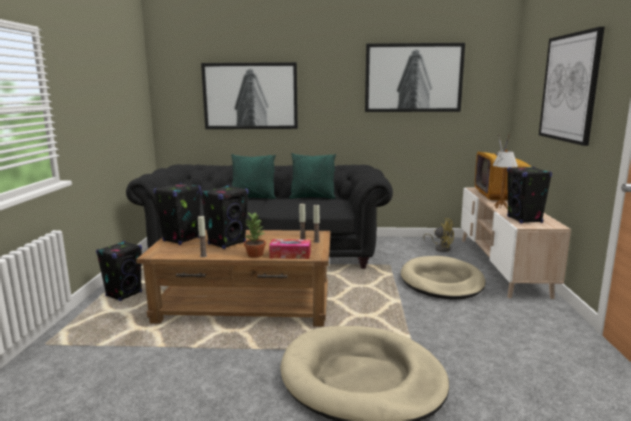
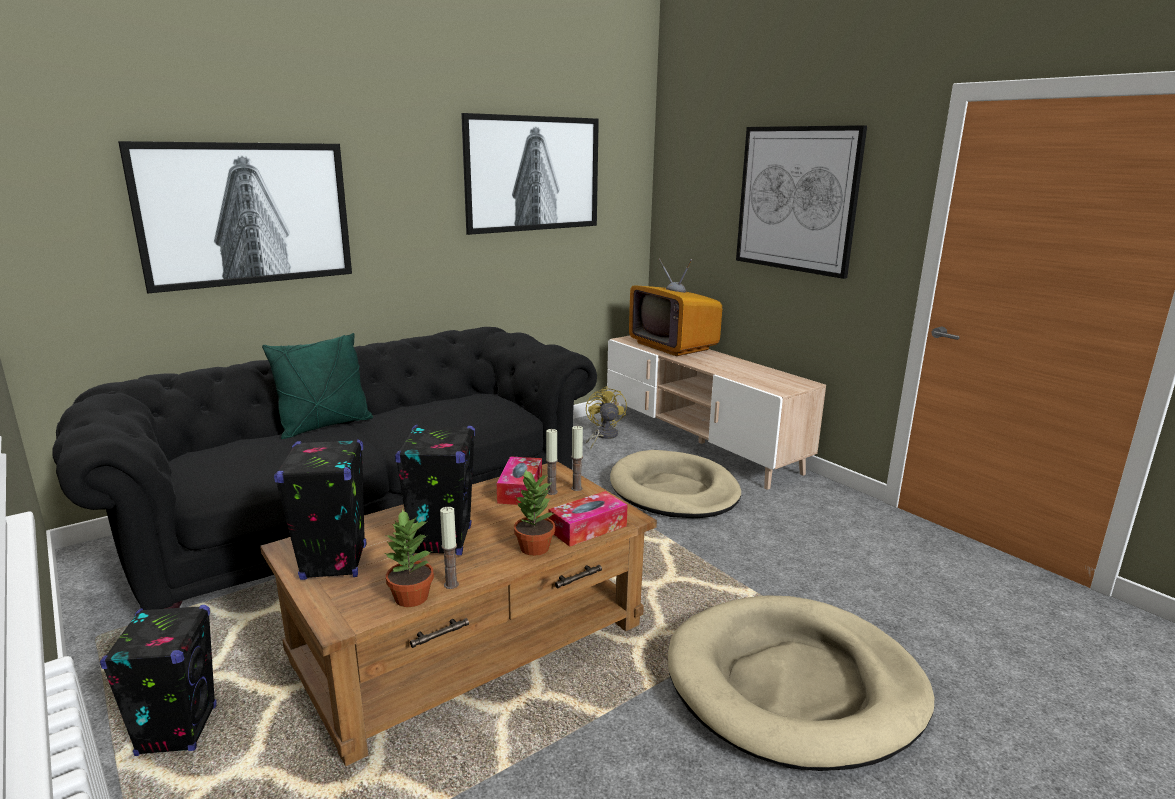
camera: 40 degrees left, 5 degrees up
(184, 255) = (411, 598): none -> potted plant
(291, 236) = (520, 489): none -> tissue box
(312, 197) = (434, 402): green pillow -> none
(441, 248) = (603, 436): yellow fan -> yellow fan turned 90 degrees counterclockwise
(501, 207) = (709, 366): table lamp -> none
(524, 220) = (765, 381): black speaker -> none

